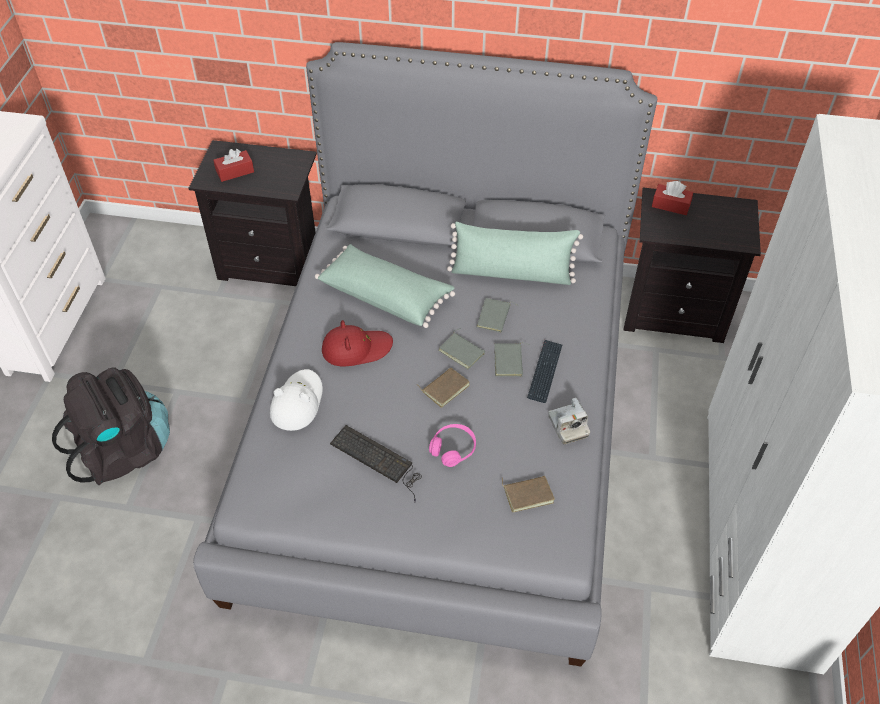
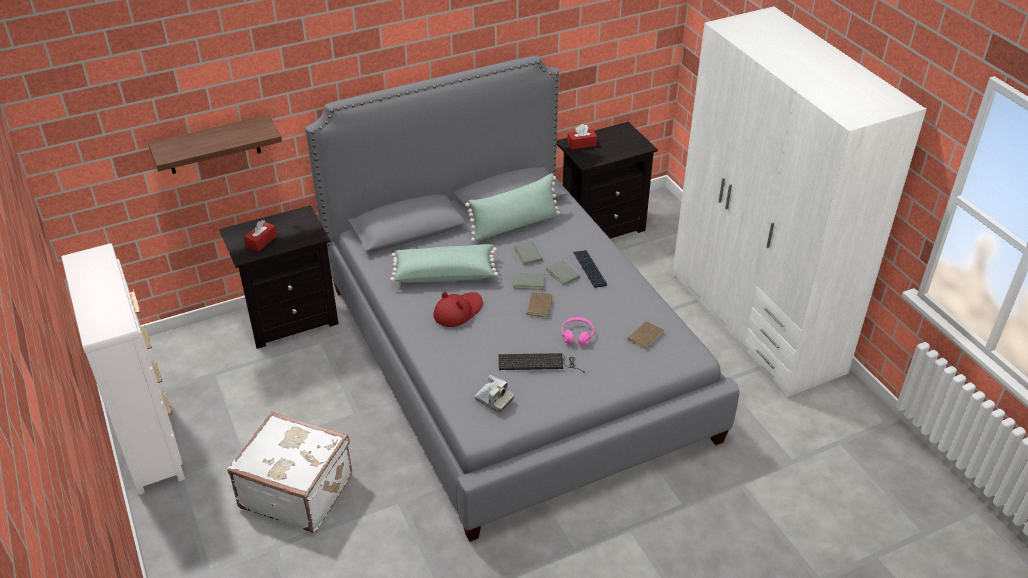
camera: 35 degrees left, 10 degrees down
(124, 450) = (297, 490): black backpack -> white suitcase
(208, 46) = (213, 145): none -> shelf
(297, 403) = (451, 359): white hat -> none
(568, 426) = (632, 291): camera -> camera (494, 400)

